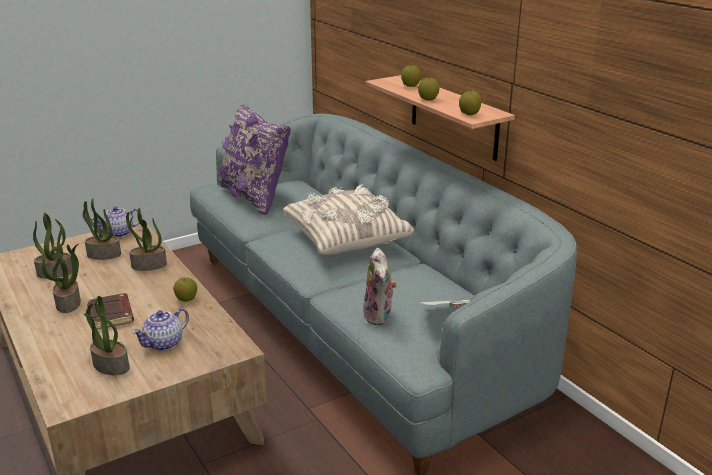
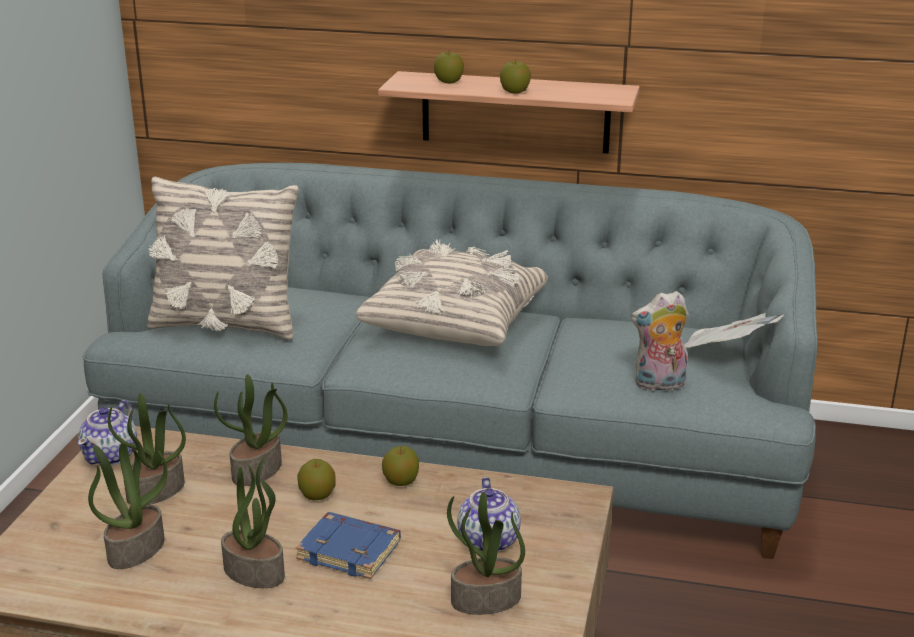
camera: 45 degrees left, 0 degrees up
(112, 315) = (351, 550): brown book -> blue book
(253, 198) = (226, 325): purple pillow -> beige pillow
(380, 316) = (659, 385): plush toy -> plush toy turned 135 degrees clockwise
(469, 113) = (600, 96): apple -> apple (317, 495)

